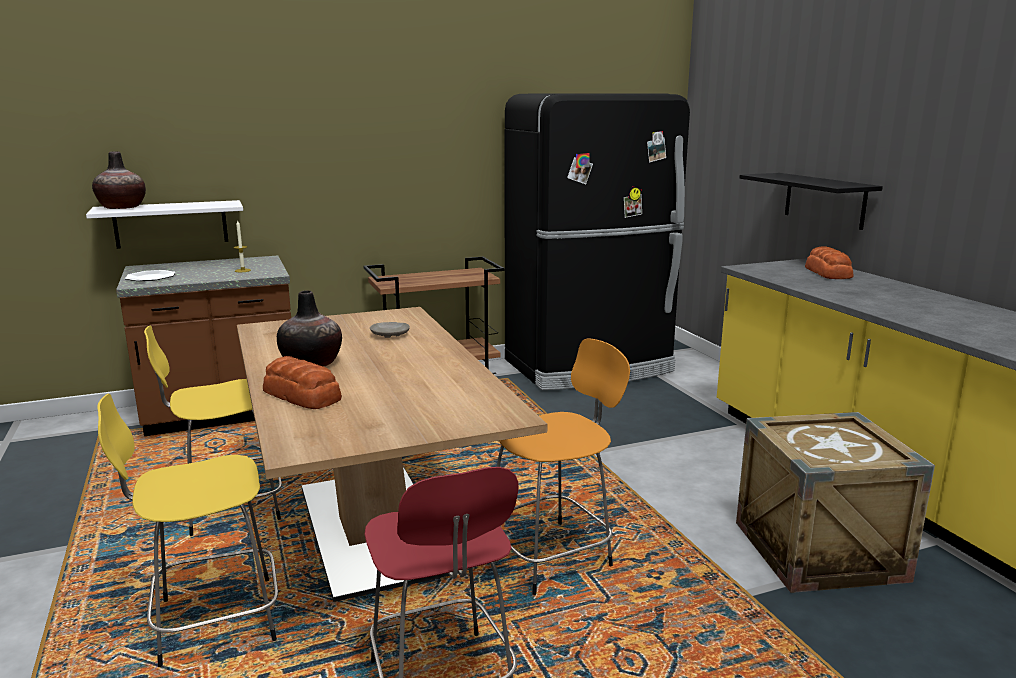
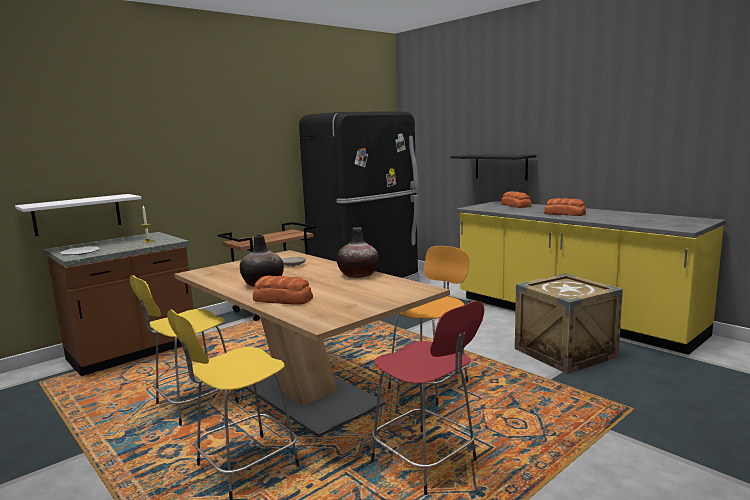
camera: 20 degrees left, 5 degrees down
(122, 207) = (43, 203): vase -> vase (358, 275)
(890, 303) = (564, 214): none -> bread

